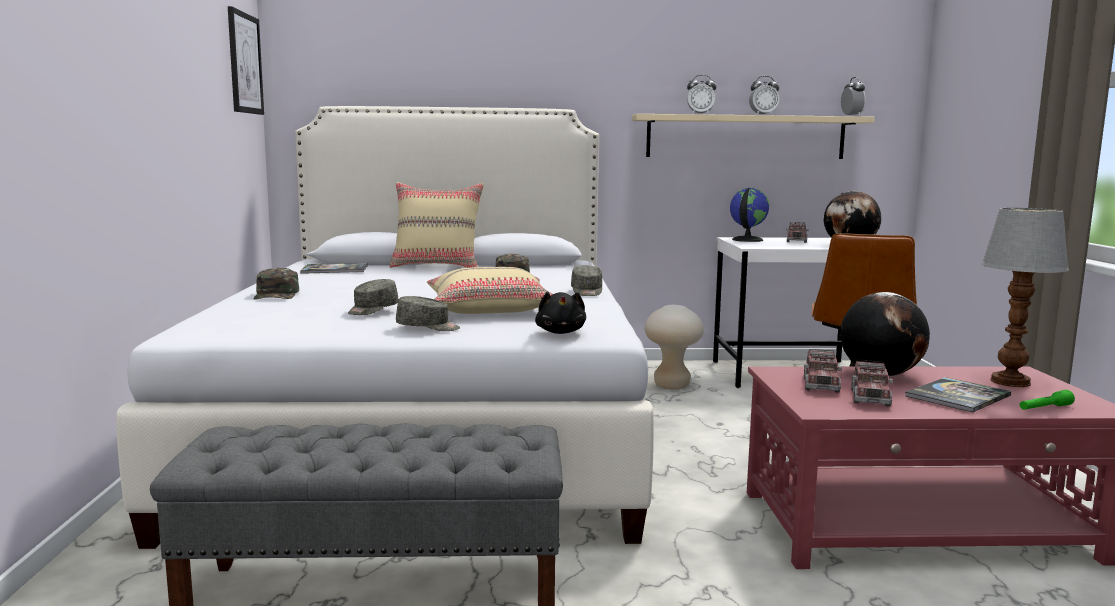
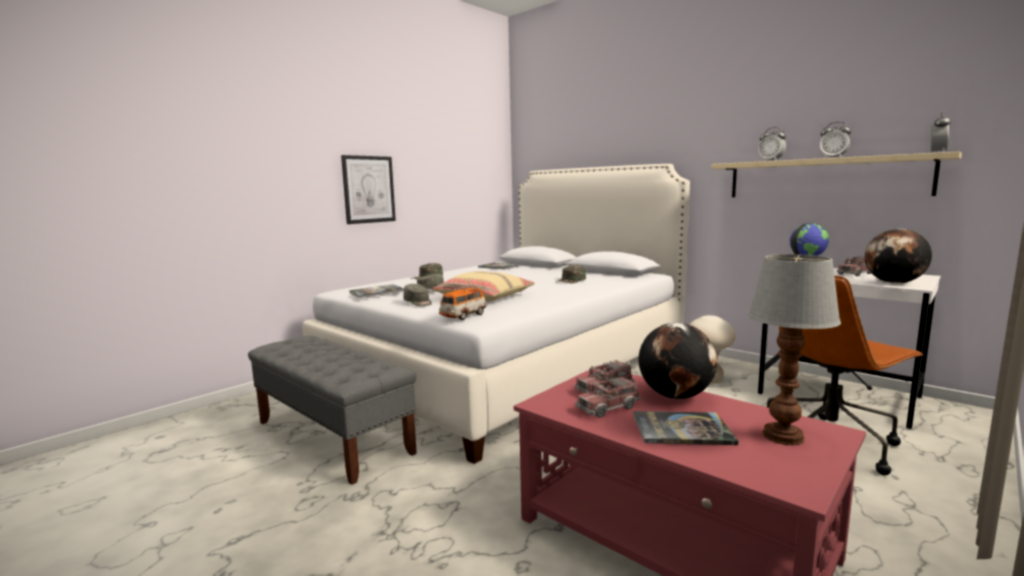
camera: 45 degrees right, 0 degrees up
(244, 63) = (489, 150): picture -> picture (368, 189)
(297, 323) = (377, 292): none -> book
(437, 266) = (554, 270): beige pillow -> none
(561, 332) = (463, 316): black plush toy -> toy car
(587, 292) = (574, 295): grey cap -> none
(1044, 408) = (729, 465): green flashlight -> none

